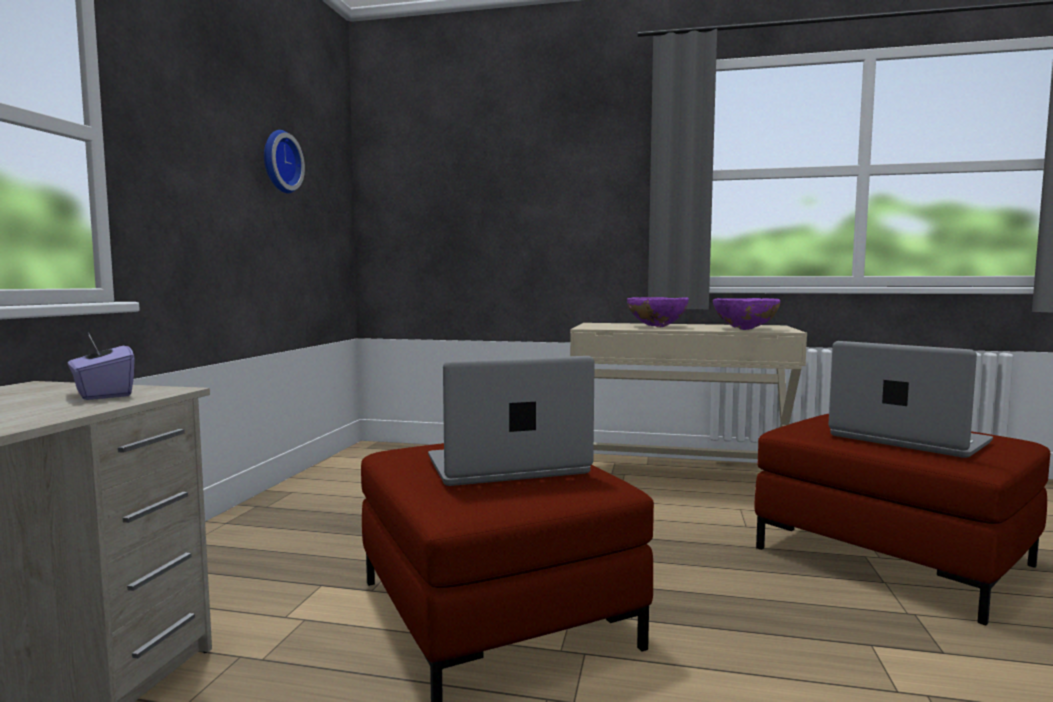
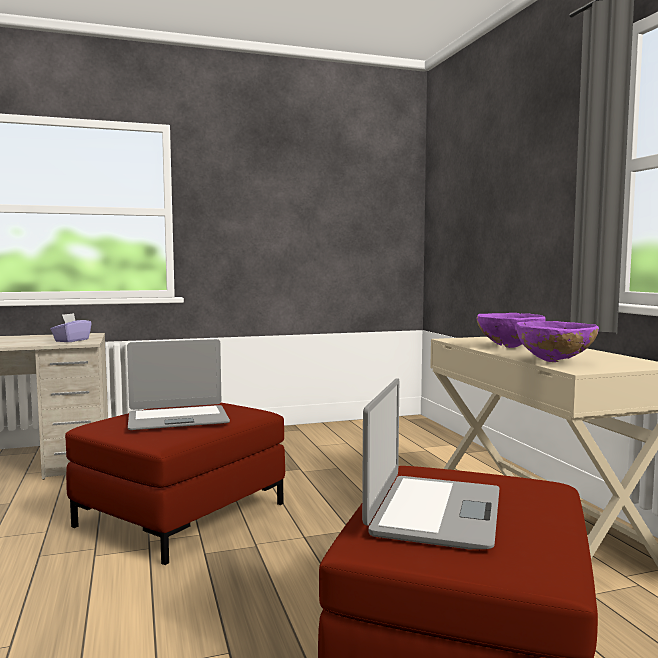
camera: 60 degrees right, 0 degrees up
(279, 162) = (323, 201): wall clock -> none
(507, 466) = (178, 419): laptop -> laptop turned 120 degrees clockwise

